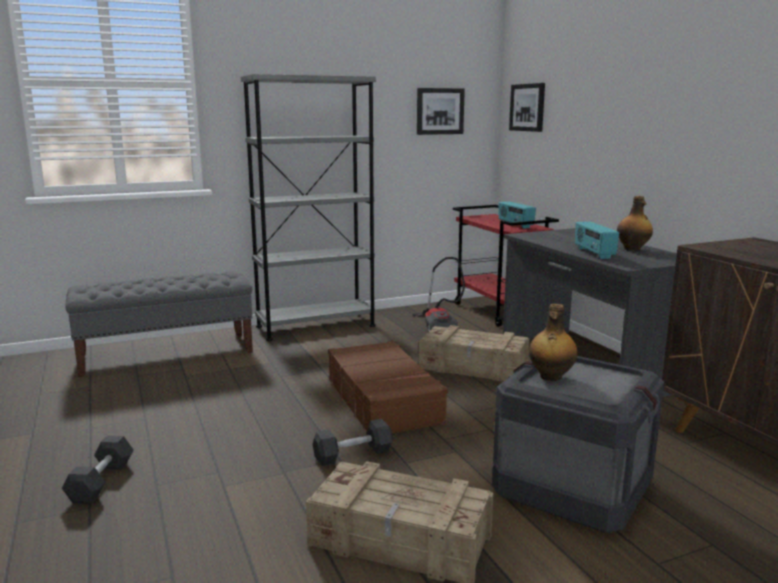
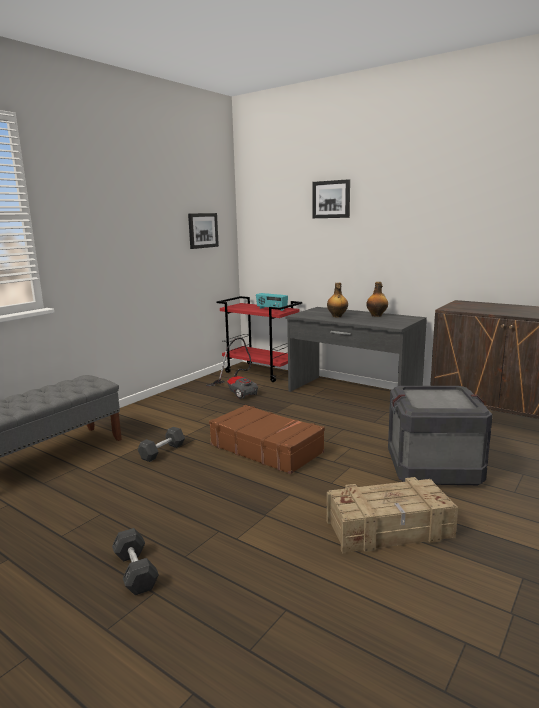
camera: 30 degrees left, 0 degrees up
(315, 326) = (145, 408): grey bookcase -> none
(353, 454) = (293, 488): grey dumbbell -> grey dumbbell (162, 452)
(473, 367) = (293, 412): crate -> none
(527, 107) = (264, 225): picture -> picture (331, 199)
(550, 377) = (421, 401): bottle -> bottle (337, 316)
(593, 253) = (363, 321): radio -> none

